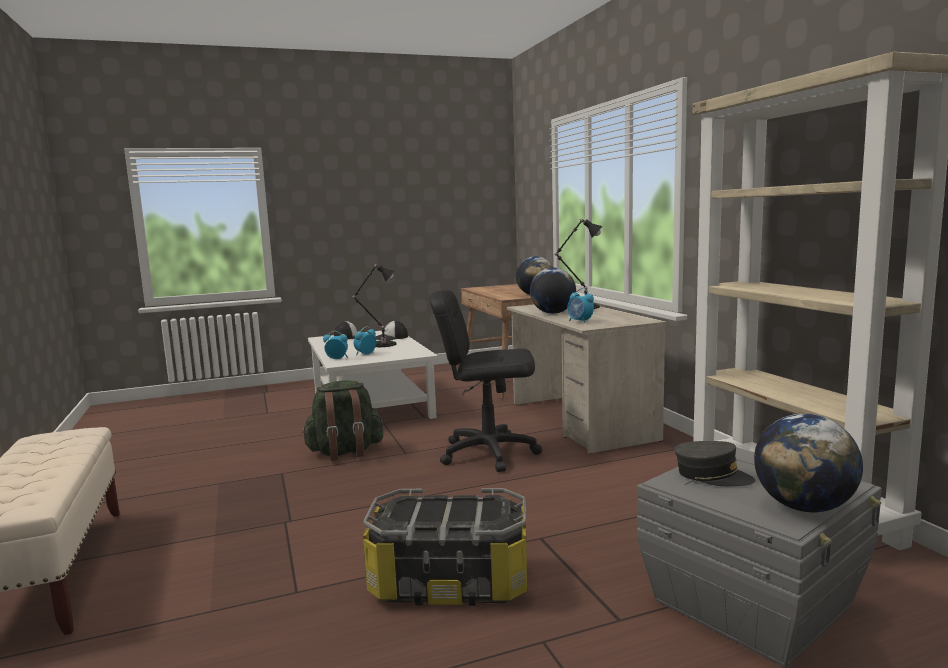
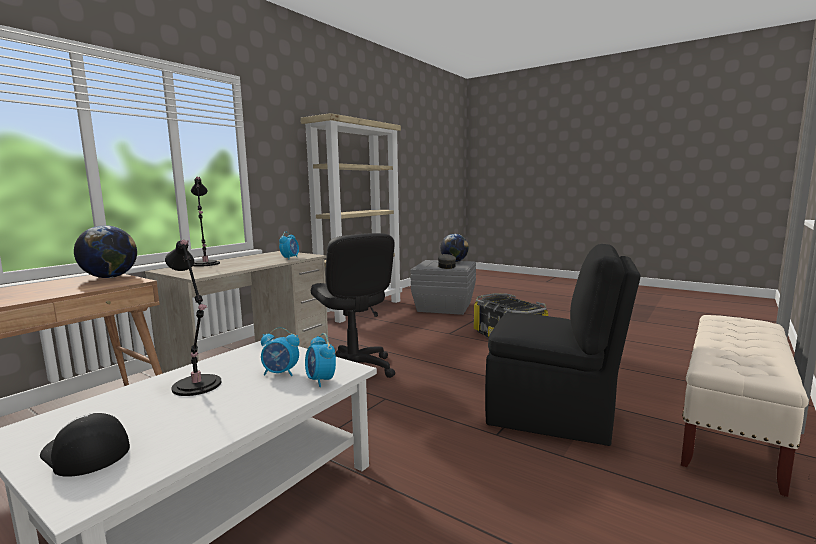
camera: 125 degrees left, 0 degrees up
(250, 503) = (553, 415): none -> black chair
(345, 452) = (416, 427): green backpack -> none
(390, 338) = (122, 402): cap -> none
(553, 313) = (246, 265): globe -> none

